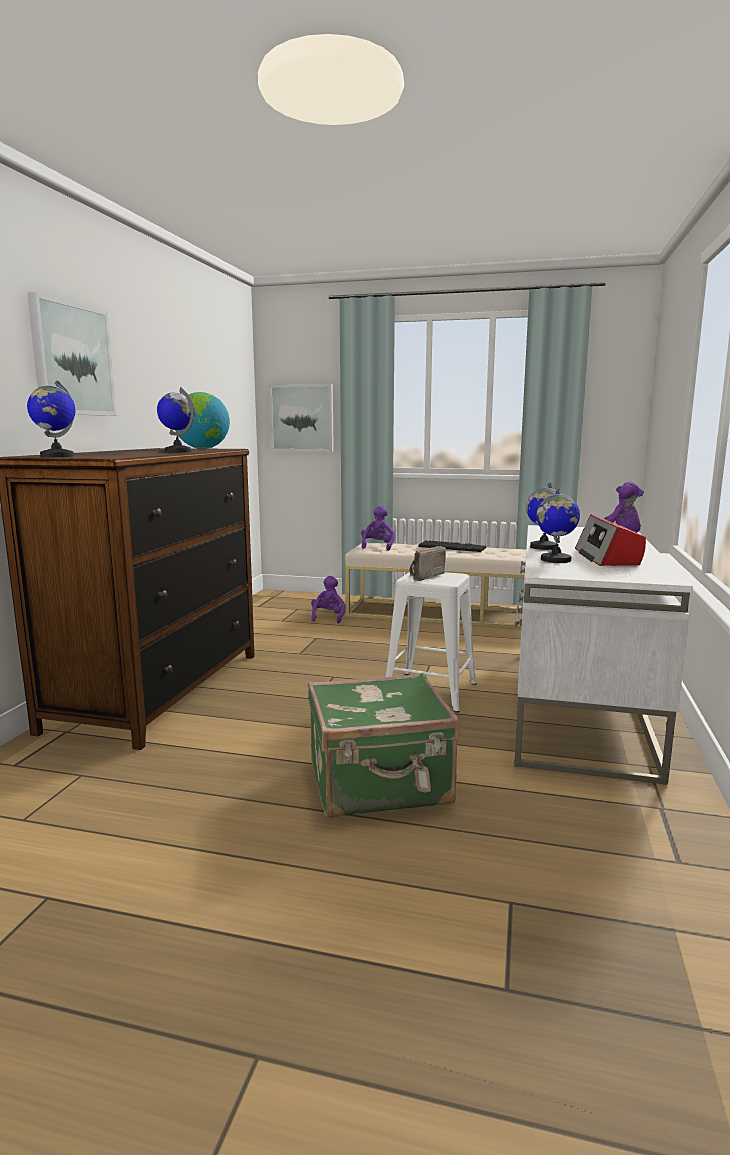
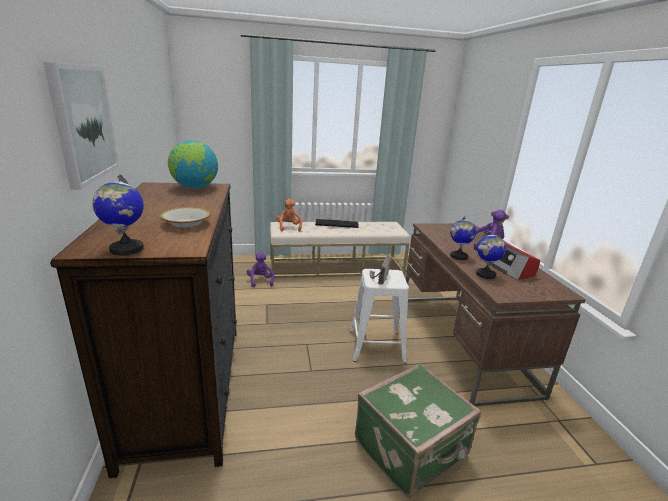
camera: 25 degrees left, 10 degrees up
(140, 454) = (186, 223): none -> bowl
(178, 451) = (200, 207): globe -> none
(302, 418) = (217, 129): picture -> none
(377, 547) = (288, 227): purple plush toy -> orange plush toy
(578, 707) = (463, 342): white desk -> brown desk

